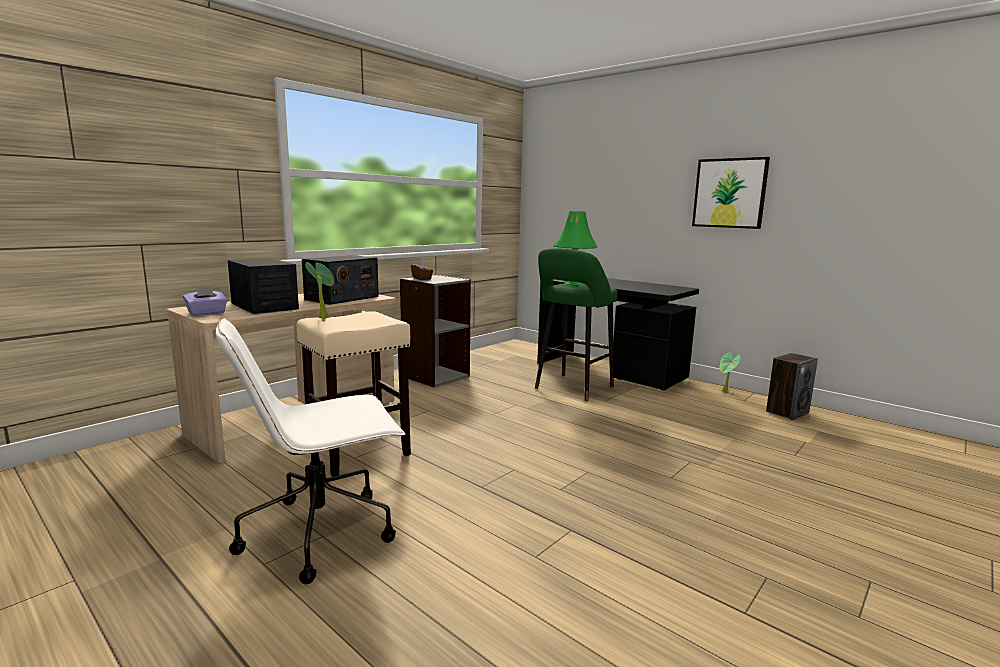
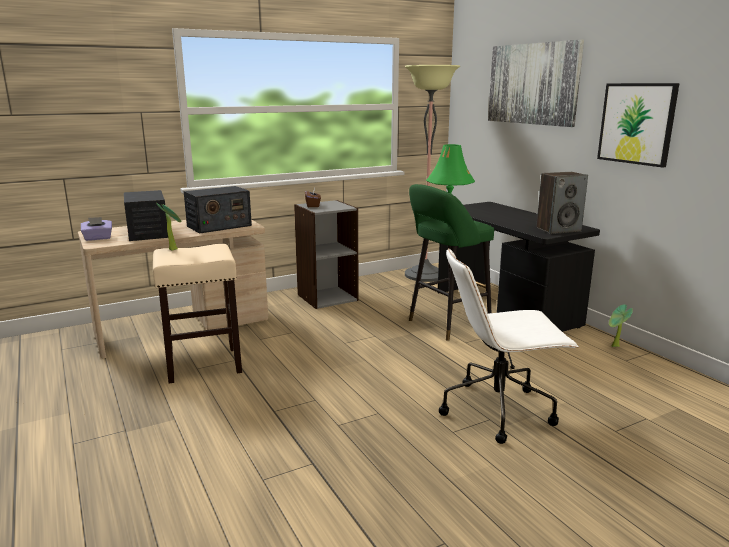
camera: 20 degrees right, 5 degrees up
(322, 532) = (127, 427): white office chair -> white office chair (499, 410)
(511, 350) = (425, 275): none -> floor lamp
(617, 163) = (532, 84): none -> picture
(787, 412) = (664, 381): speaker -> speaker (558, 229)

